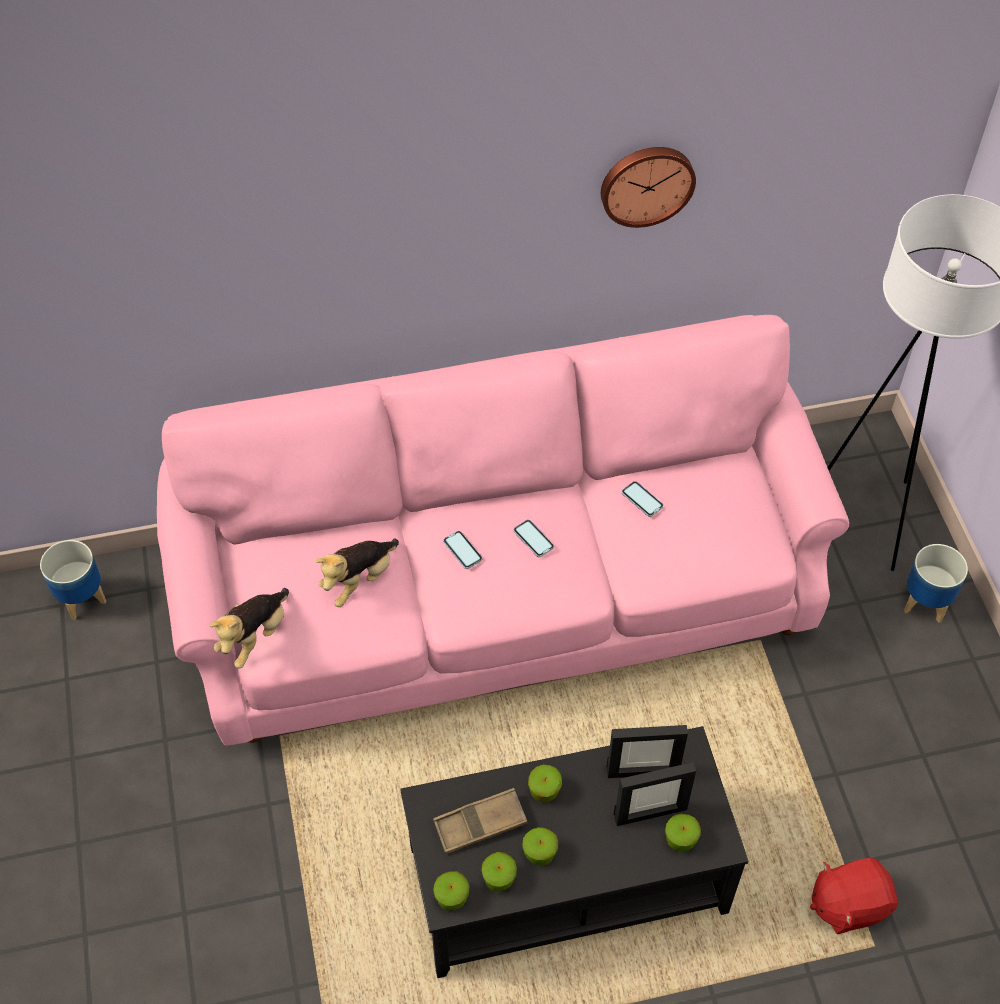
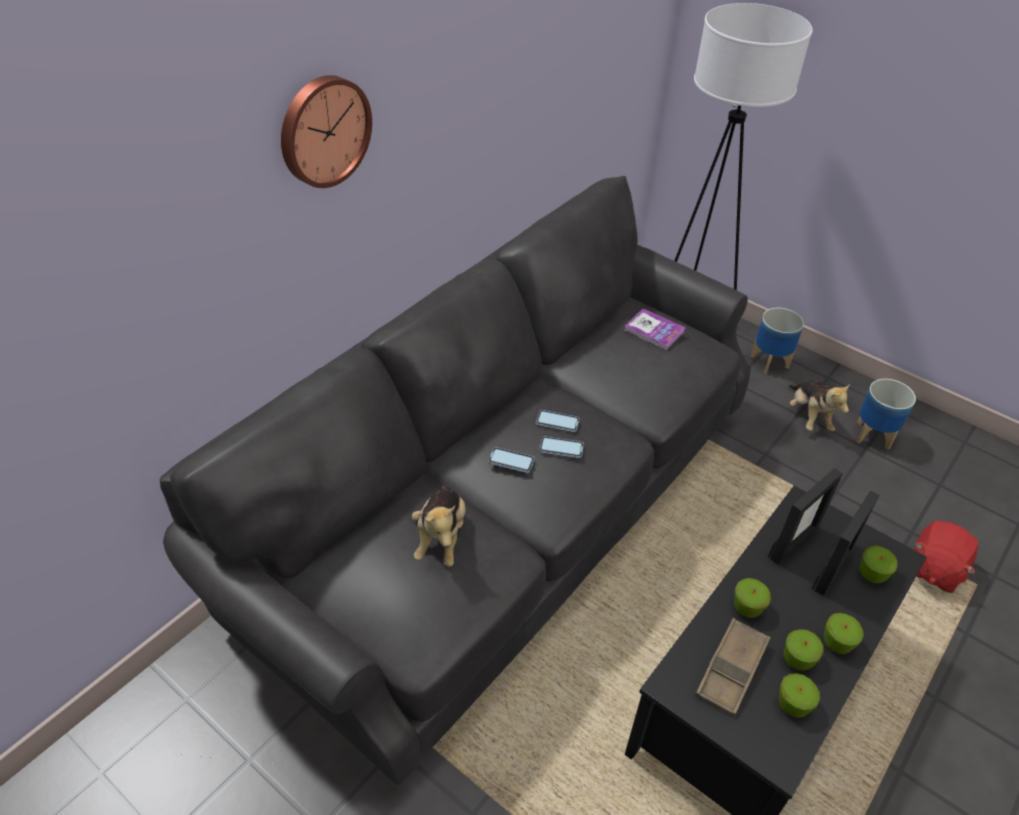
camera: 40 degrees left, 10 degrees down
(81, 598) = (118, 753): planter -> planter (872, 435)
(255, 637) = (398, 640): plush toy -> plush toy (809, 416)
(451, 897) = (777, 751): apple -> apple (837, 642)
(499, 593) = (504, 512): pink sofa -> black sofa
(642, 500) = (603, 355): phone -> phone (561, 448)
(646, 184) = (511, 66): wall clock -> wall clock (323, 130)
(717, 502) = (654, 330): none -> book

